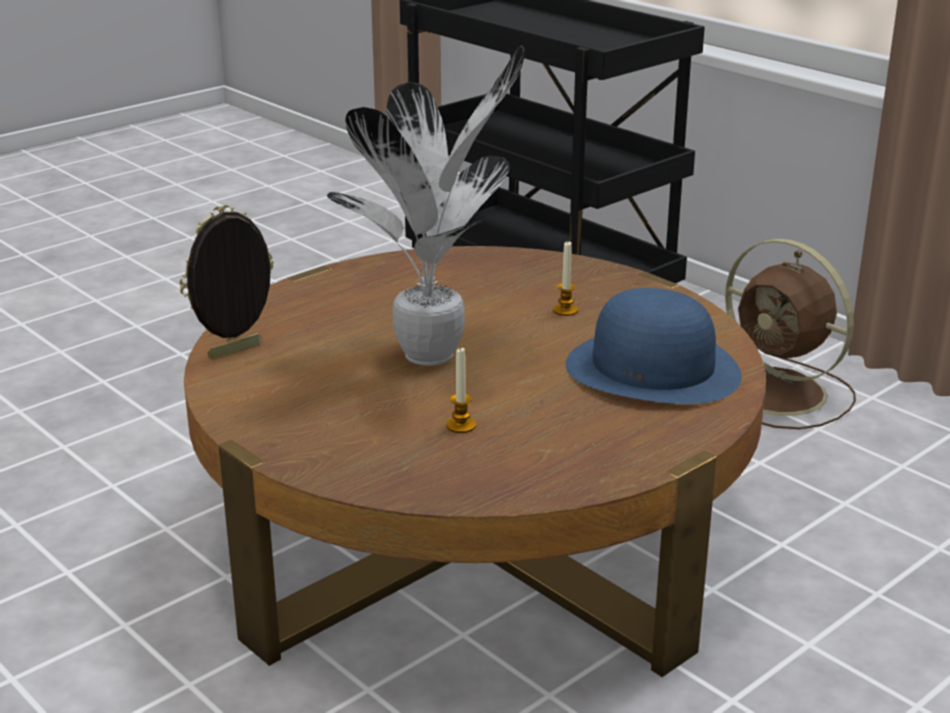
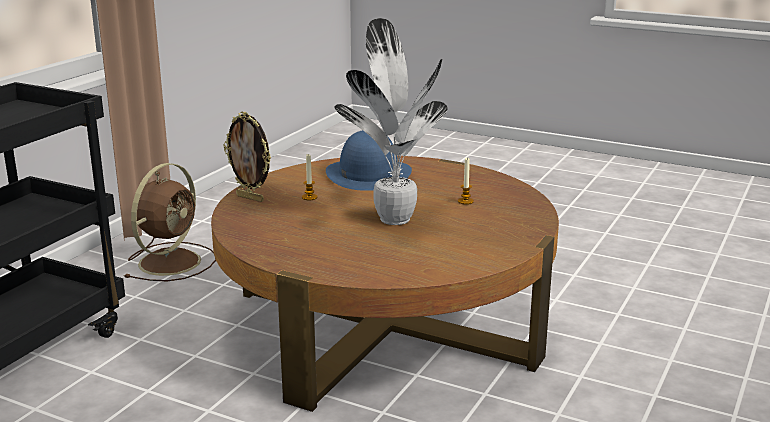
camera: 110 degrees left, 5 degrees down
(236, 352) = (438, 268): picture frame -> picture frame (251, 198)

